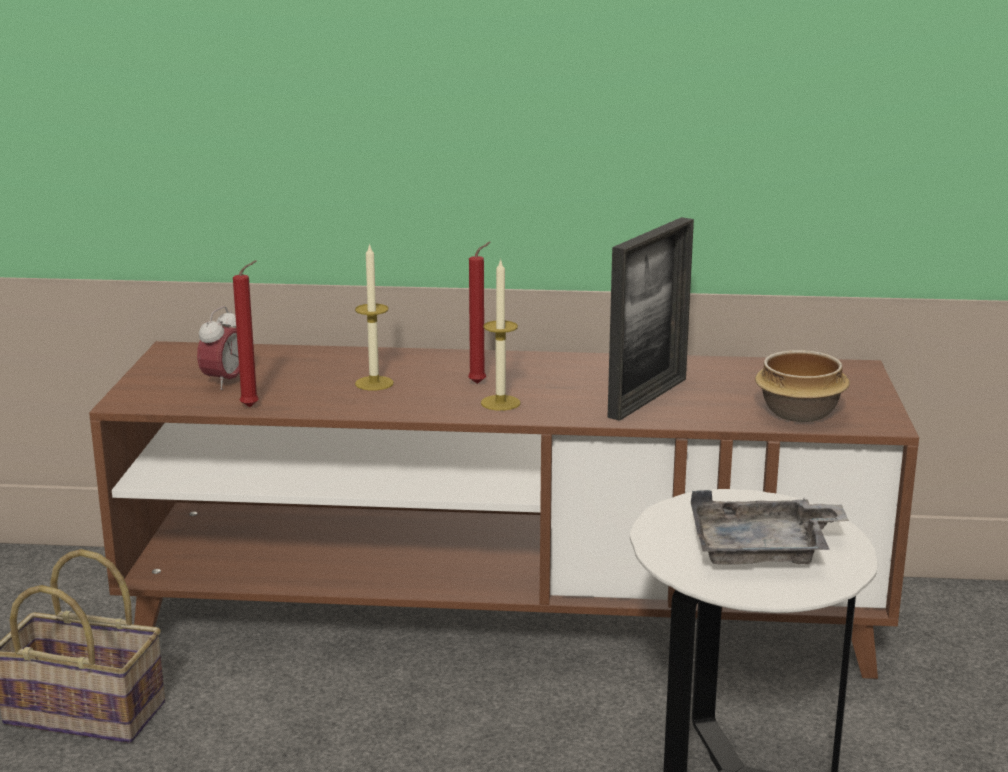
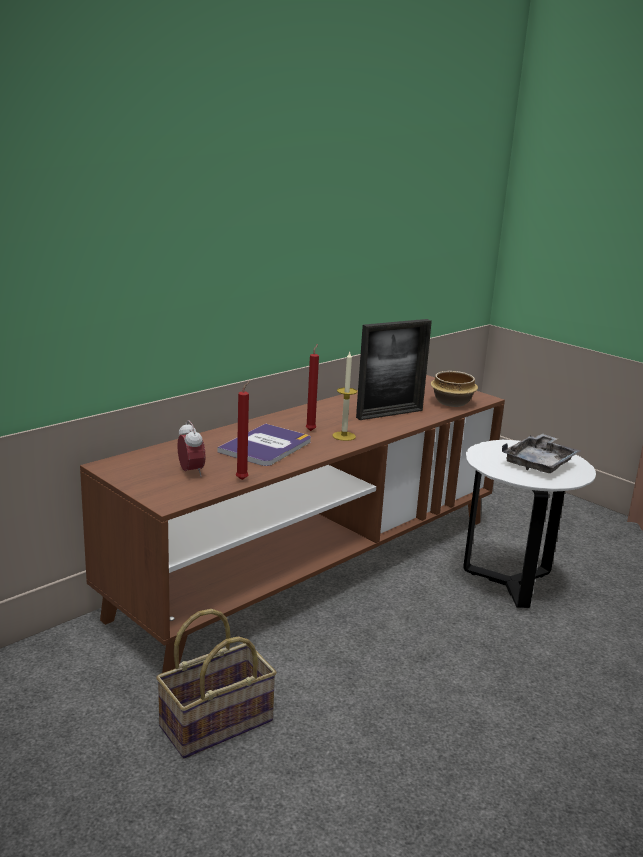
camera: 50 degrees left, 0 degrees up
(374, 383) = (266, 446): candle -> book
(648, 397) = (389, 414): picture frame -> picture frame turned 75 degrees clockwise

